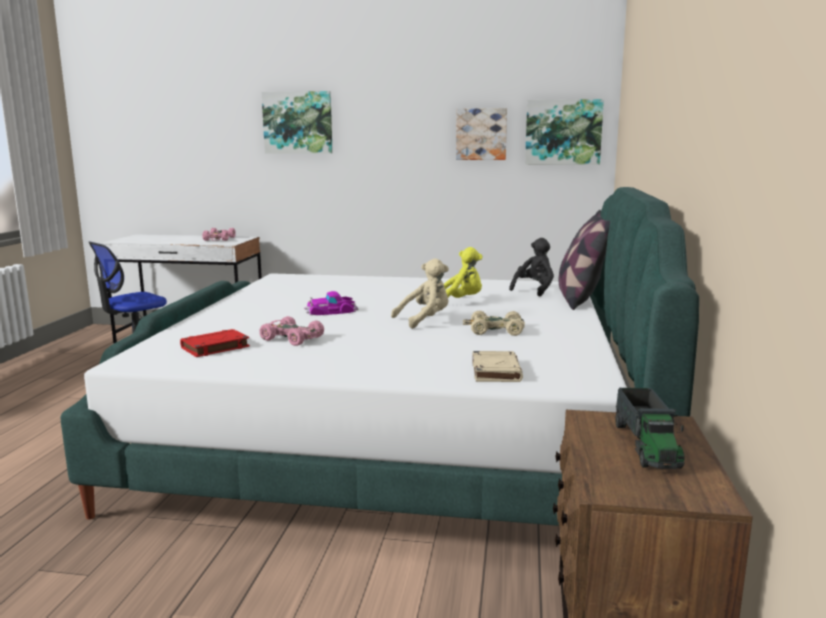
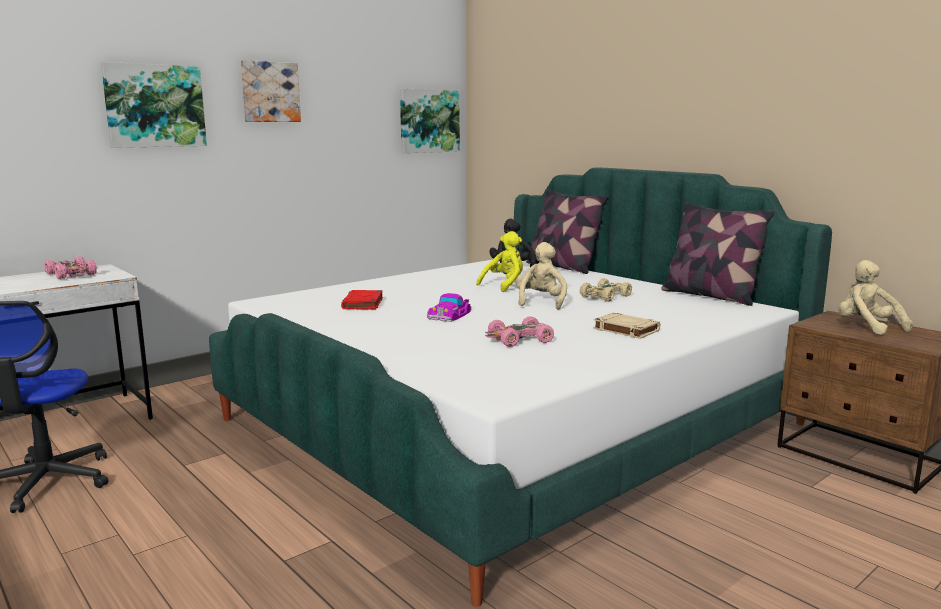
camera: 50 degrees left, 0 degrees up
(214, 347) = (500, 364): red book -> red book (363, 304)
(481, 134) = (362, 122): picture -> picture (270, 92)
(495, 371) = (704, 317): beige book -> beige book (625, 329)
(600, 358) = (710, 295): none -> pillow
(646, 446) = (867, 327): toy truck -> beige plush toy

